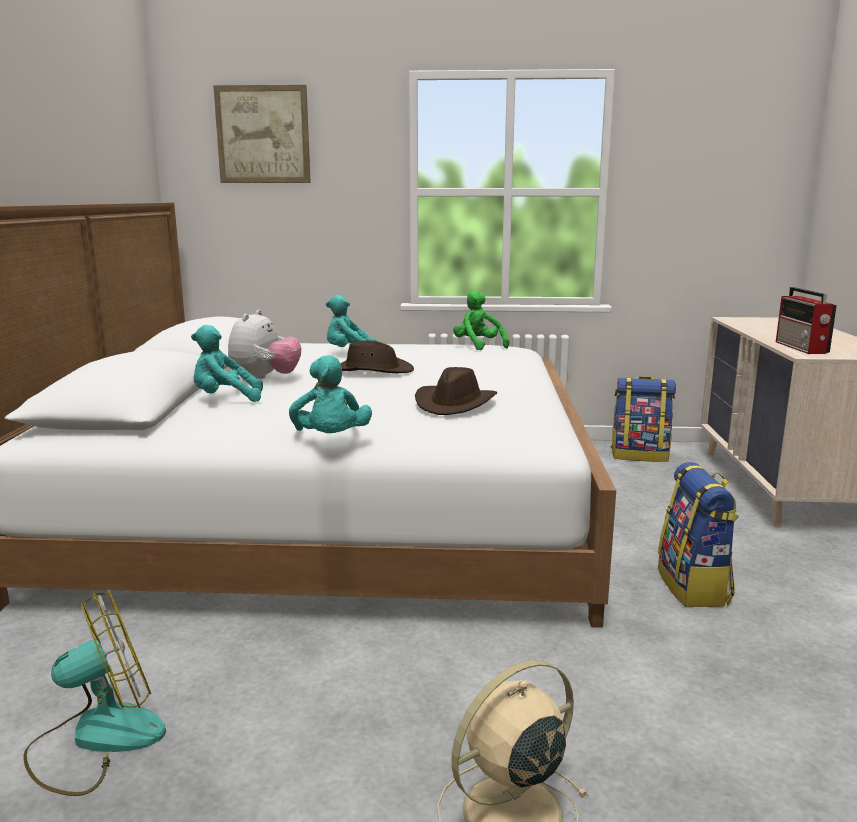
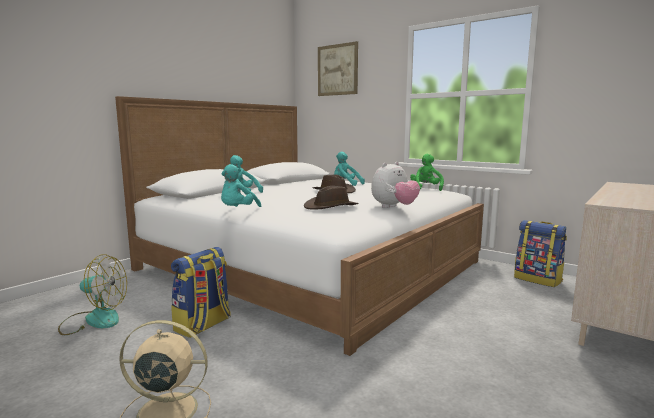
camera: 35 degrees right, 5 degrees down
(265, 380) = (277, 189): plush toy -> plush toy (394, 207)
(694, 587) = (446, 357): backpack -> backpack (203, 325)
(801, 348) = (616, 200): radio -> none

